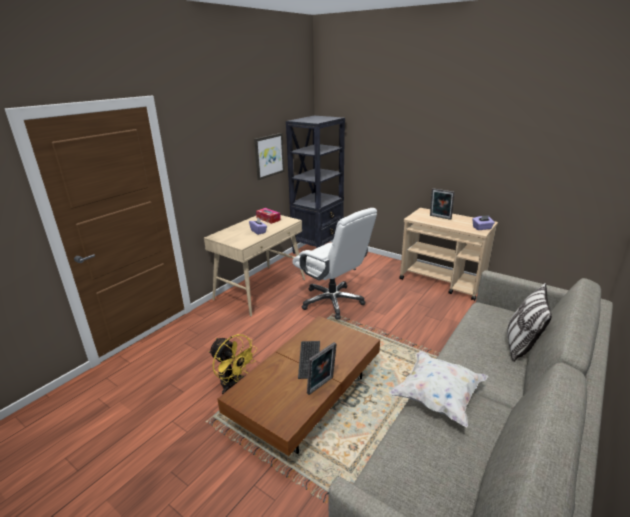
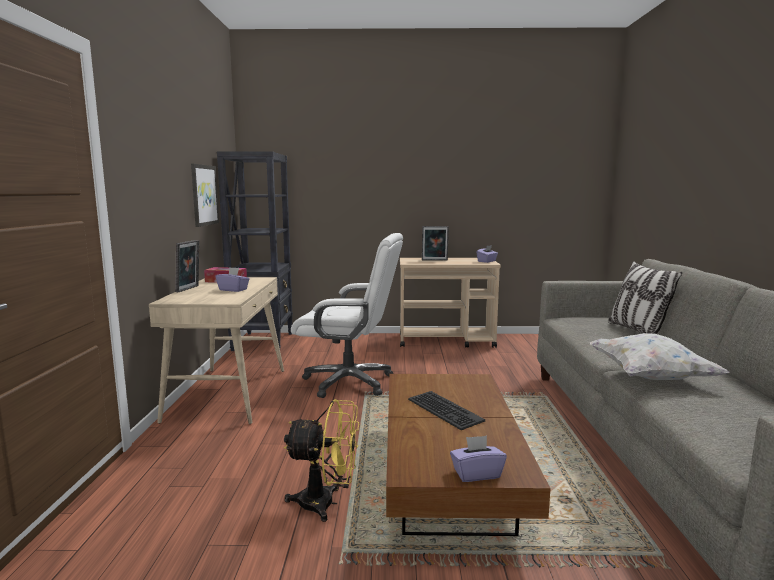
camera: 35 degrees left, 15 degrees down
(265, 413) = (476, 474): none -> purple tissue box
(321, 386) = (499, 427): picture frame -> picture frame (189, 289)

